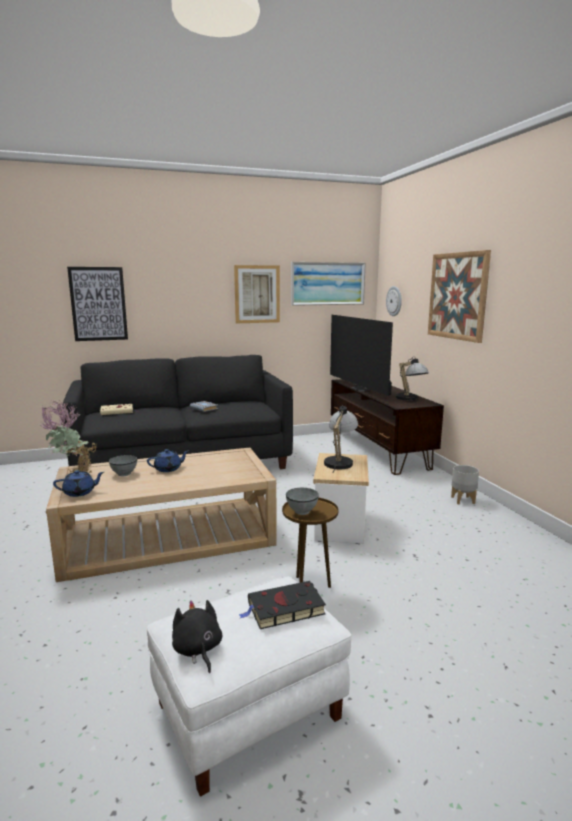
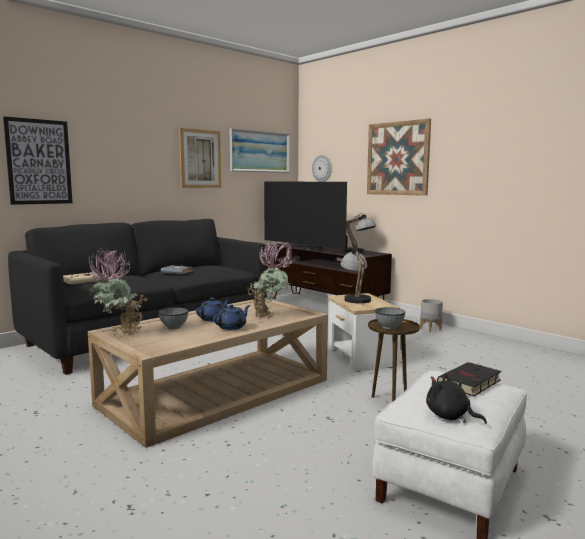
camera: 25 degrees left, 5 degrees down
(80, 492) = (155, 344): blue teapot -> blue teapot (232, 327)
(220, 474) = (271, 316): none -> potted plant

